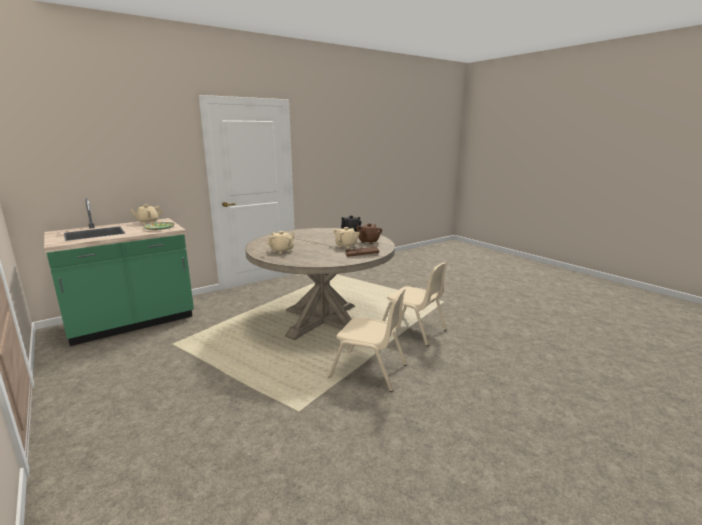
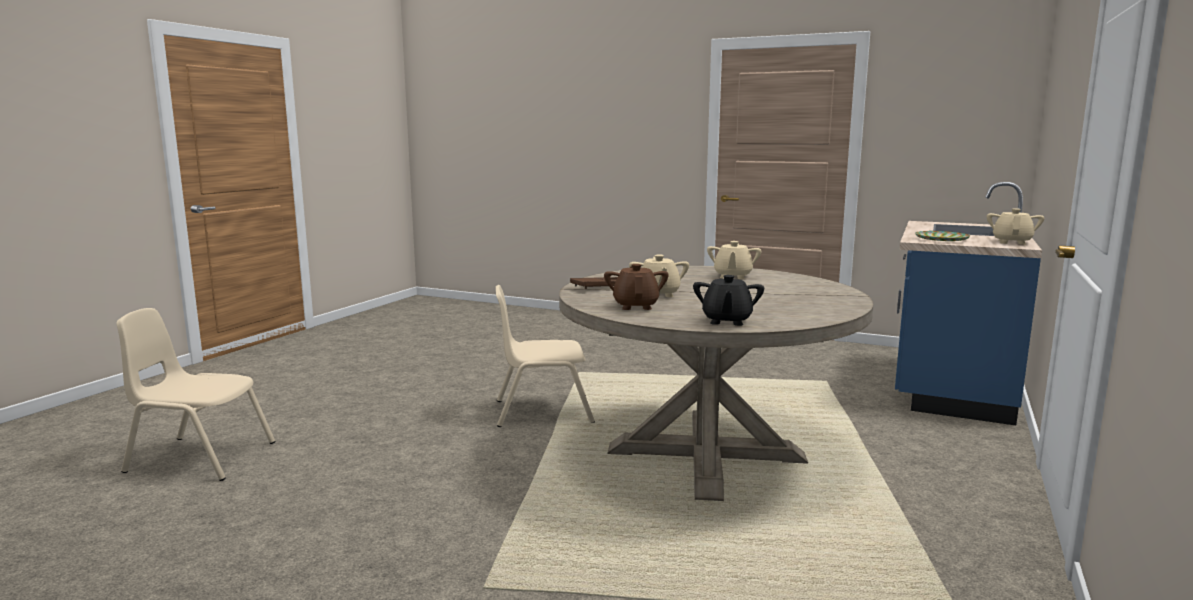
camera: 150 degrees right, 5 degrees down
(132, 322) = (949, 386): green counter -> blue counter
(413, 330) = (520, 479): beige chair -> beige chair (200, 457)

